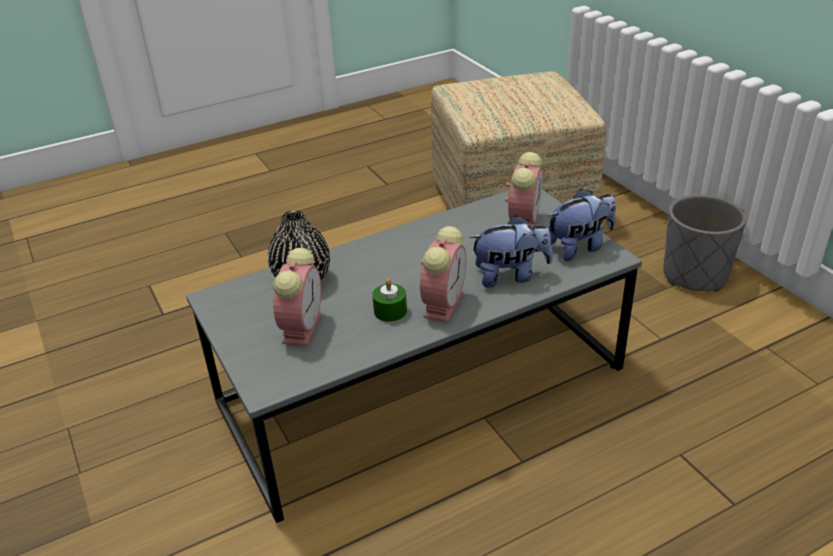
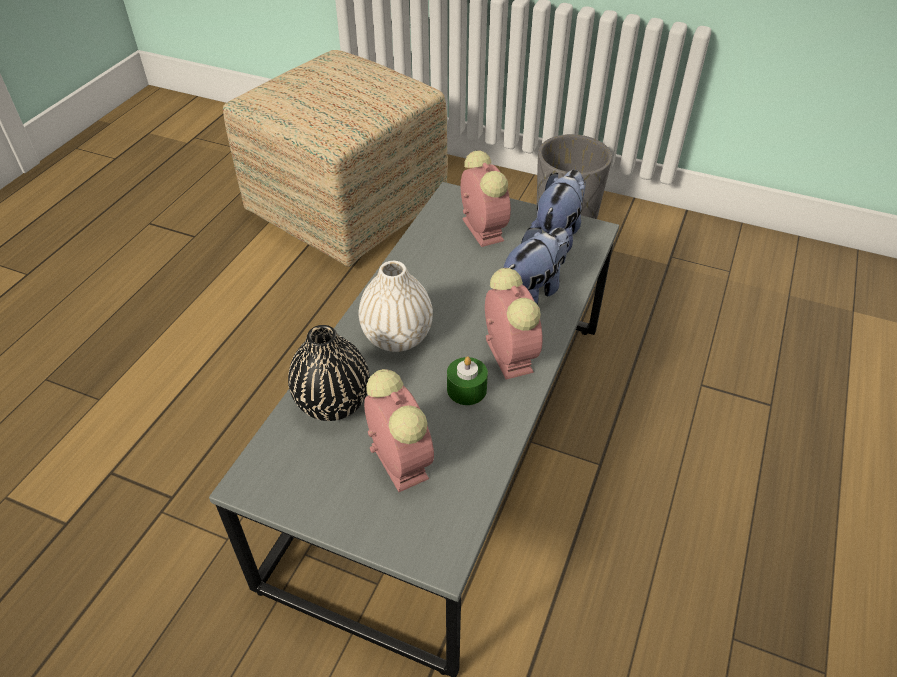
camera: 40 degrees left, 10 degrees up
(383, 262) = (397, 337): none -> white vase

